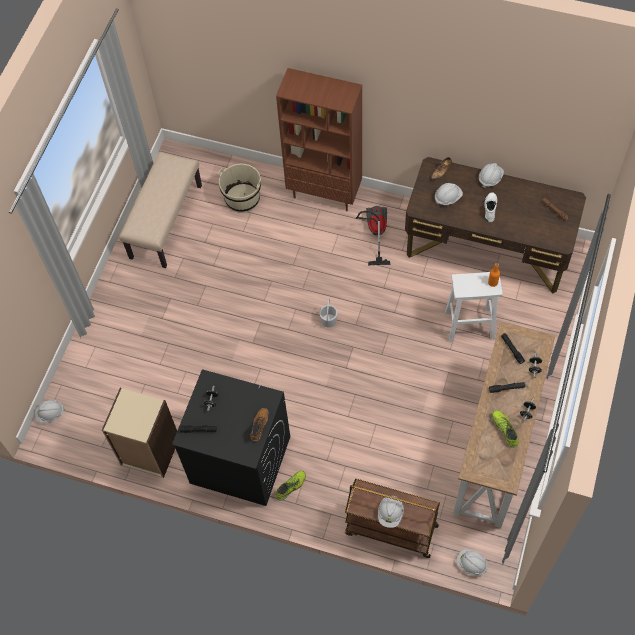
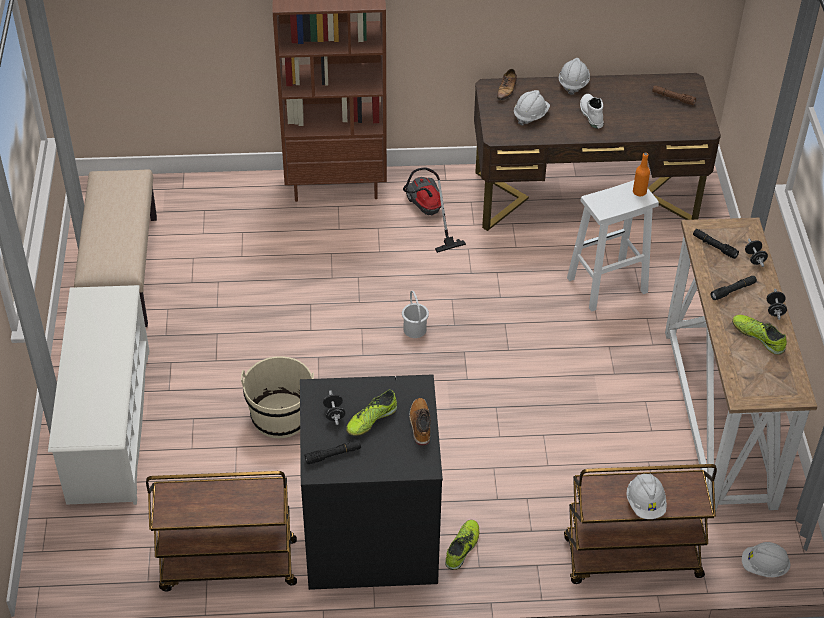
camera: 25 degrees left, 15 degrees down
(50, 414) = (45, 562): white hard hat -> none
(118, 332) = (109, 424): none -> white shoe rack
(150, 452) = (227, 566): beige bookcase -> brown cart
(231, 412) = (371, 420): none -> shoe
(242, 198) = (223, 219): beige bucket -> beige bucket (280, 416)

